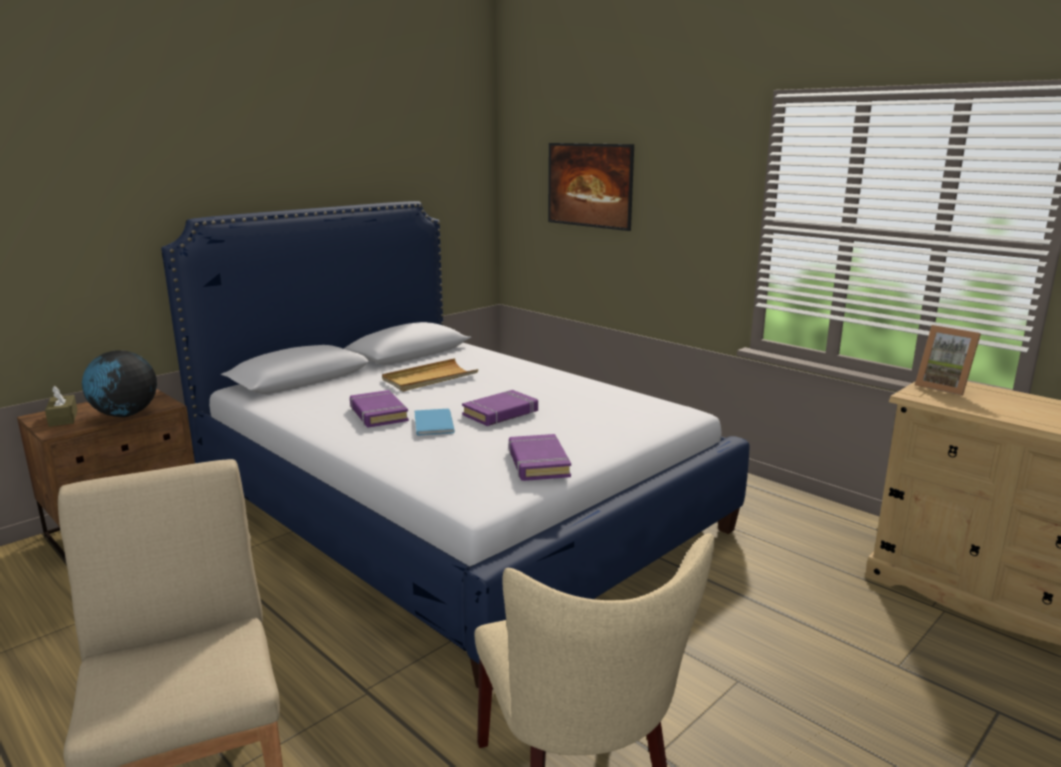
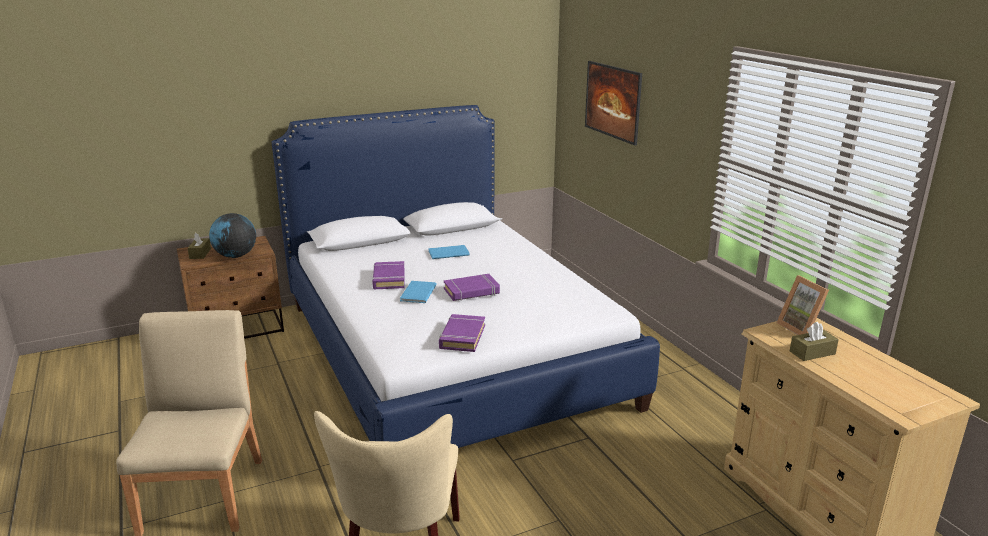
camera: 20 degrees right, 5 degrees up
(429, 378) = (447, 253): beige tray -> blue book
(986, 406) = (812, 352): none -> brown tissue box

